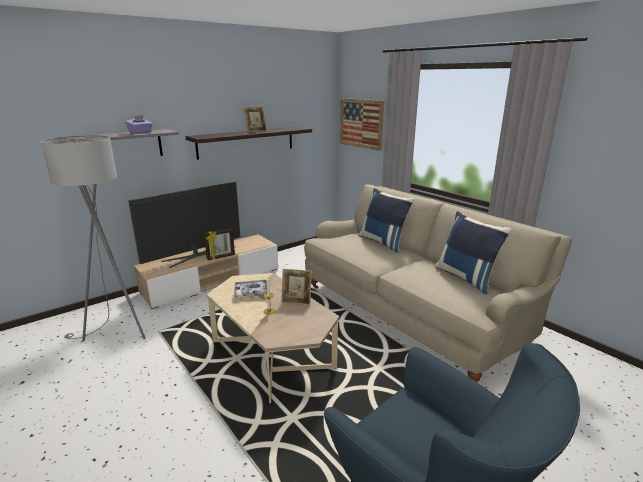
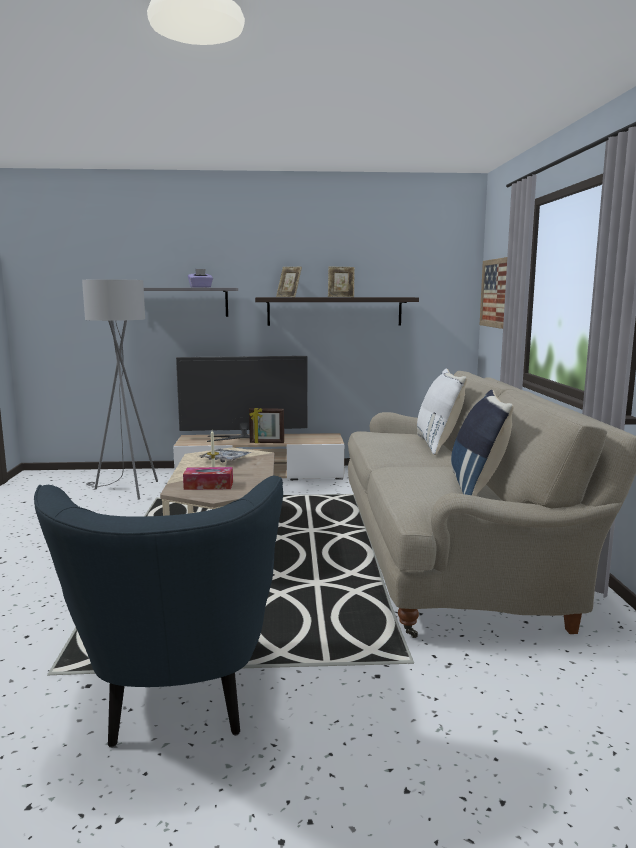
camera: 35 degrees right, 10 degrees down
(286, 325) = (208, 485): none -> tissue box
(296, 301) = (252, 474): picture frame -> picture frame (289, 297)
(384, 242) = (439, 445): blue pillow -> white pillow

